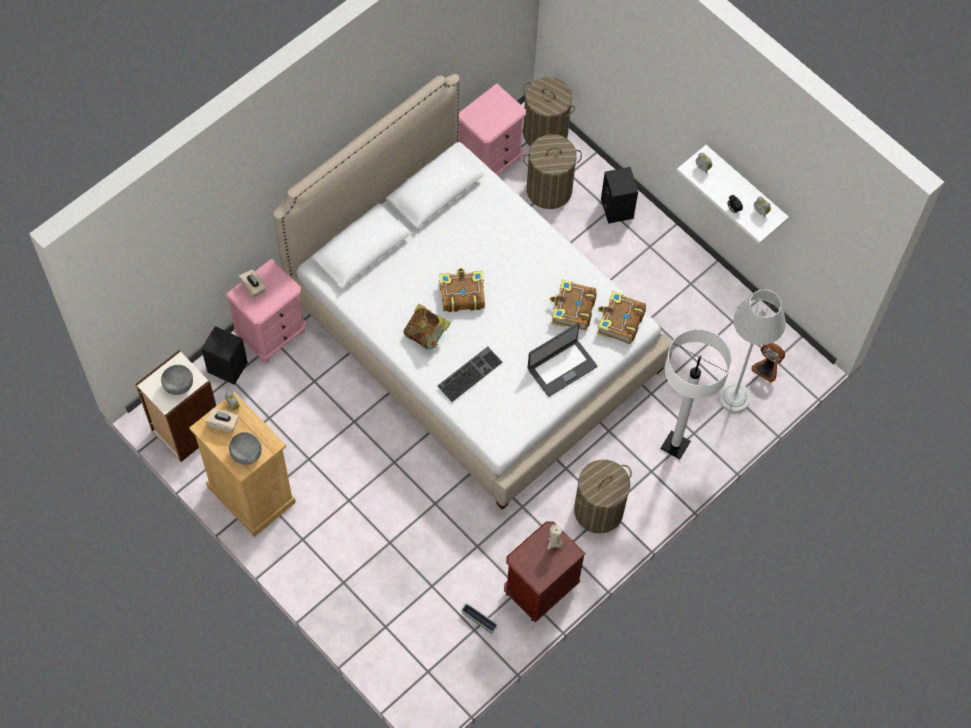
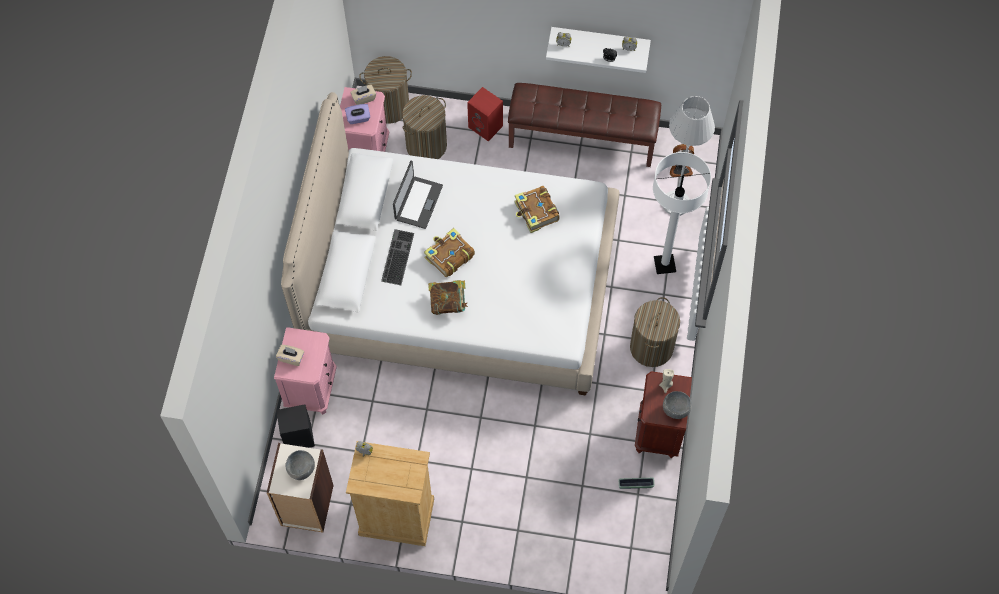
camera: 35 degrees left, 0 degrees up
(224, 423) = (370, 470): beige tissue box -> beige tissue box (364, 98)
(246, 455) = (406, 480): grey bowl -> grey bowl (676, 410)
(469, 373) = (503, 308): keyboard -> keyboard (396, 256)
(485, 119) = (358, 118): none -> purple tissue box
(561, 367) = (563, 258): laptop -> laptop (418, 202)
(618, 209) = (486, 126): black speaker -> red speaker
(619, 322) = (576, 199): book -> none
(697, 279) = (582, 138): none -> brown bench

